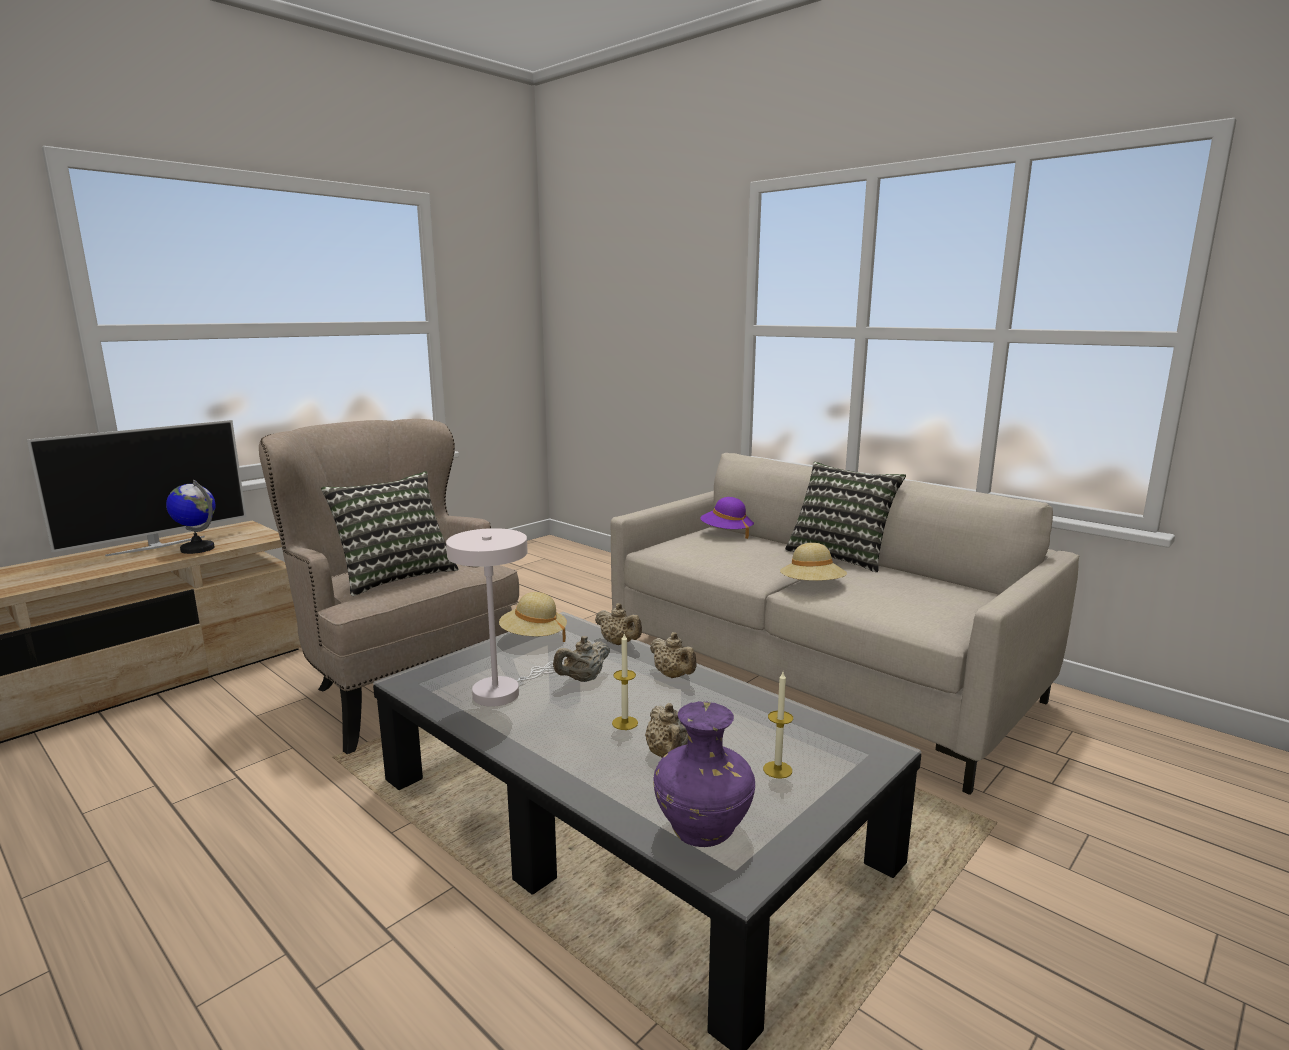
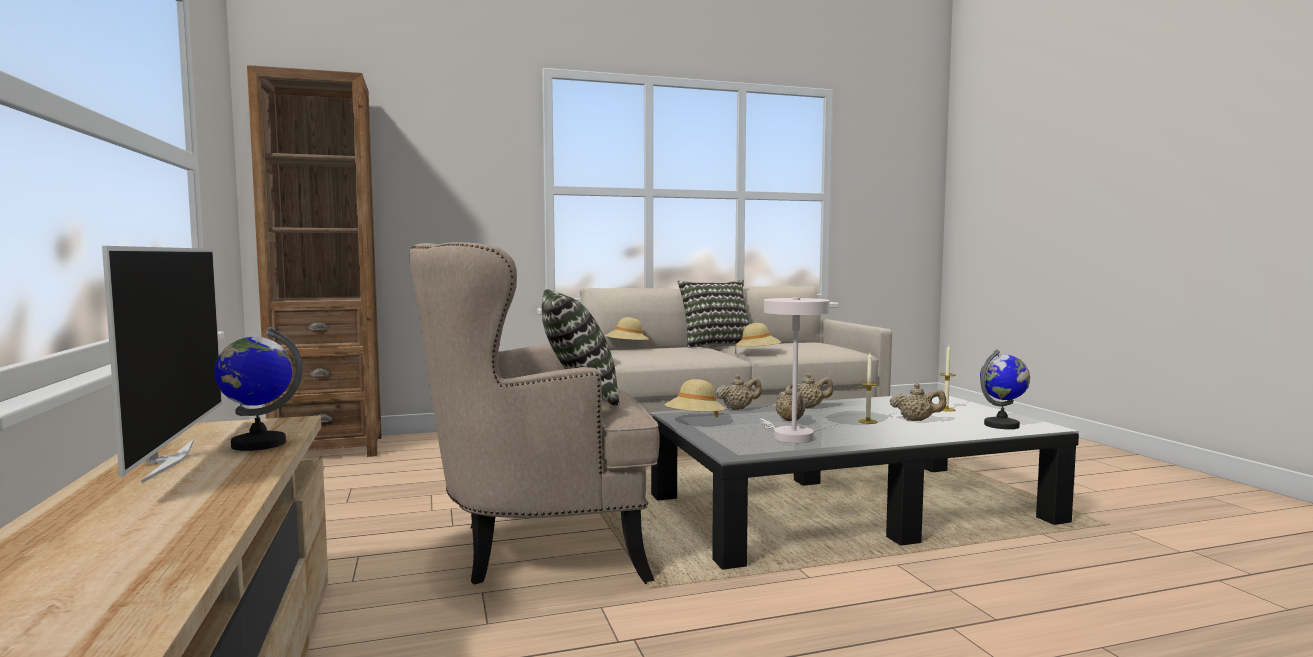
camera: 60 degrees left, 10 degrees down
(562, 554) = (329, 449): none -> brown bookcase
(704, 830) = (1002, 425): purple vase -> globe
(726, 533) = (626, 348): purple hat -> beige hat

